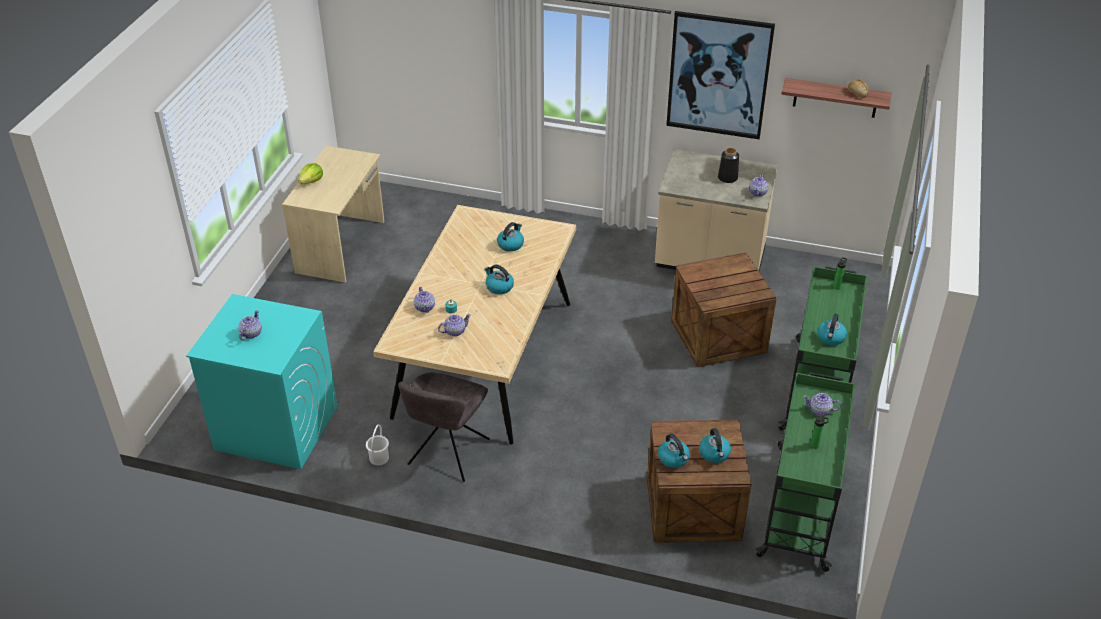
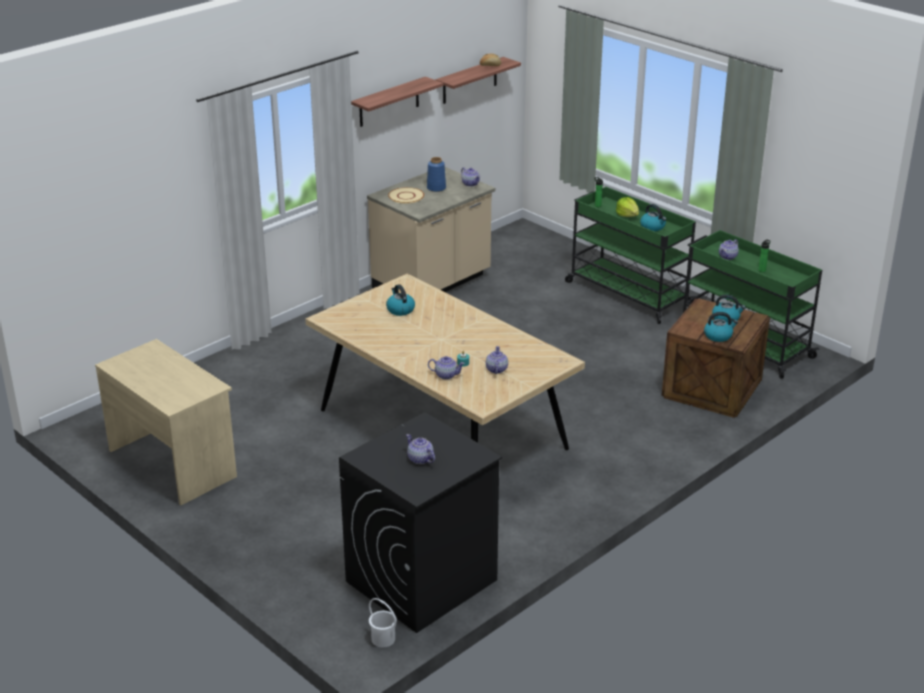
camera: 60 degrees left, 10 degrees down
(275, 427) = (421, 581): turquoise washing machine -> black washing machine
(311, 181) = (151, 388): lettuce -> lettuce (627, 215)
(378, 458) = (522, 527): white bucket -> white bucket (383, 639)
(447, 454) = (551, 487): grey chair -> none
(499, 287) = (456, 332): kettle -> none
(693, 168) = (406, 196): none -> beige plate
(718, 75) = (389, 102): picture -> shelf
(718, 336) = (529, 311): crate -> none
(727, 178) = (436, 188): black vase -> blue vase

